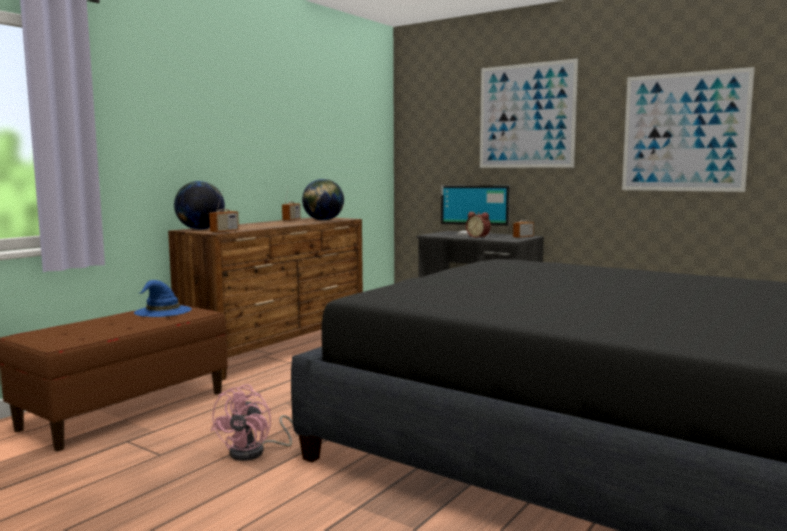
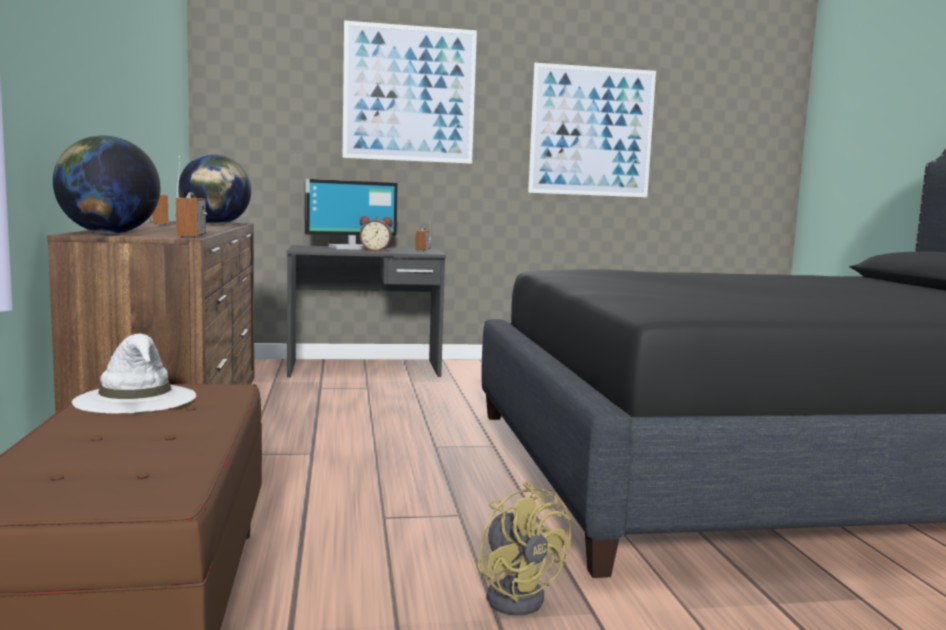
camera: 45 degrees left, 0 degrees up
(162, 311) = (136, 399): blue hat -> white hat
(255, 452) = (518, 595): pink fan -> yellow fan

